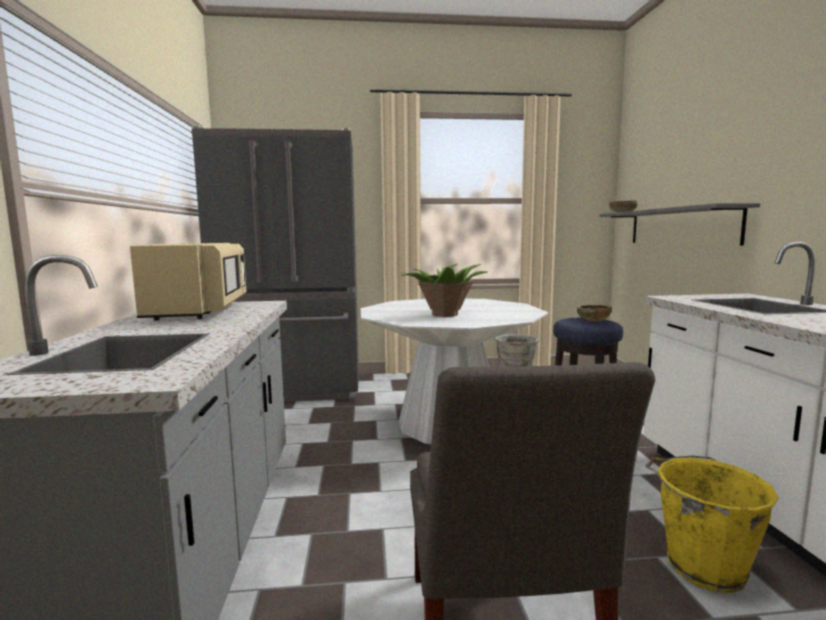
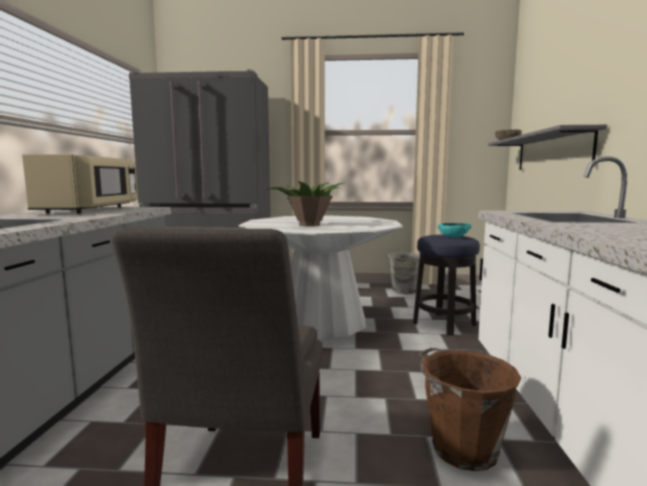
camera: 10 degrees right, 0 degrees up
(593, 320) = (453, 237): brown bowl -> turquoise bowl
(702, 566) = (462, 448): yellow bucket -> brown bucket

